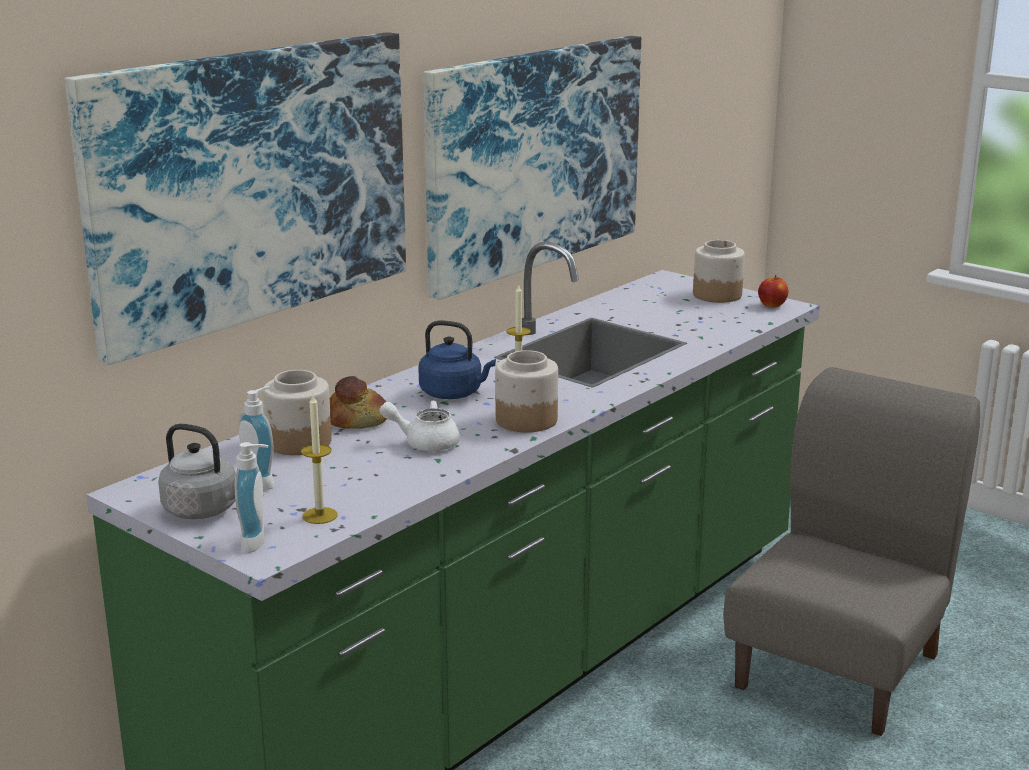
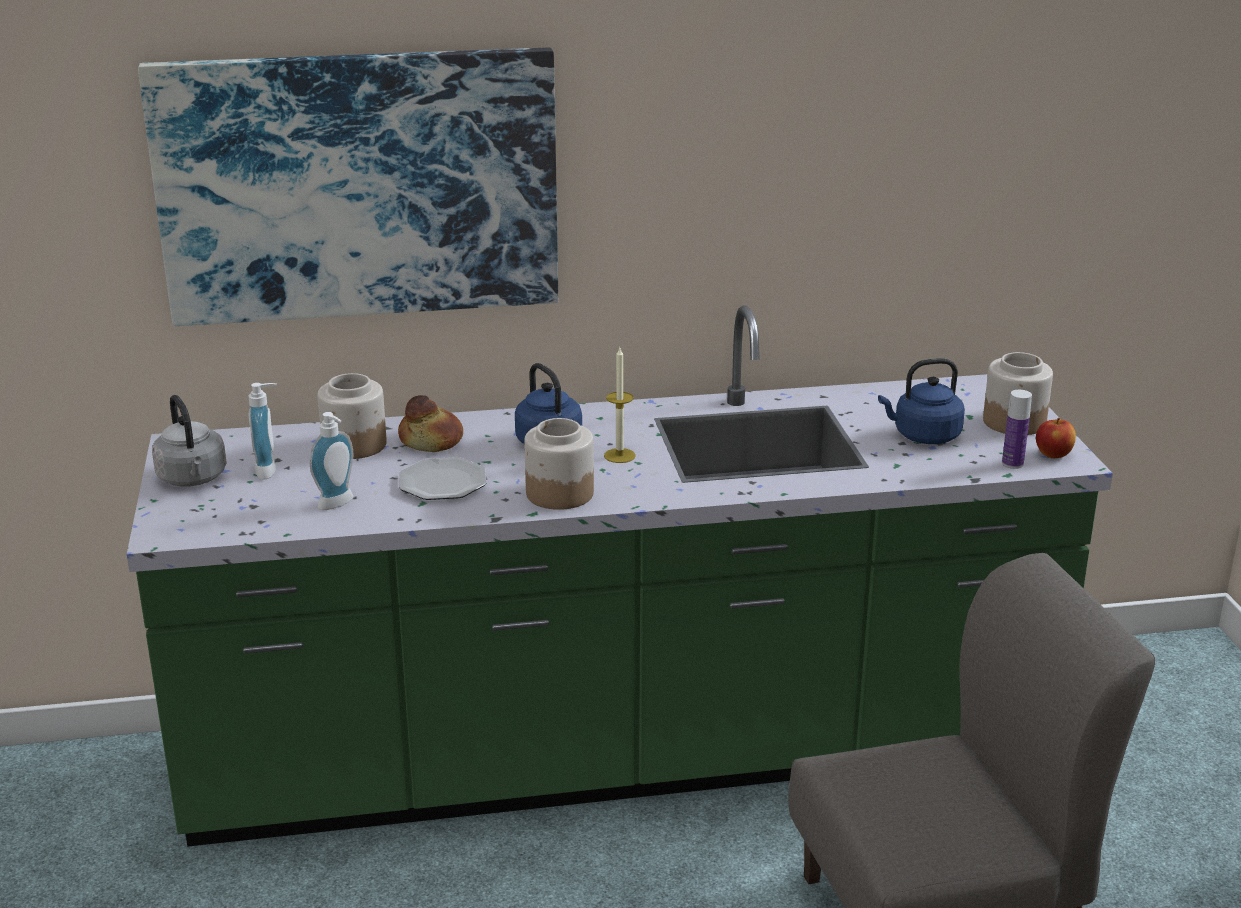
camera: 40 degrees right, 5 degrees up
(258, 542) = (178, 522): soap dispenser -> soap dispenser (338, 504)
(320, 515) = (254, 517): candle -> none
(425, 442) = (441, 483): white teapot -> plate
(534, 159) = (786, 208): picture -> none
(683, 317) = (923, 436): none -> blue kettle
(761, 316) = (1012, 463): none -> bottle

